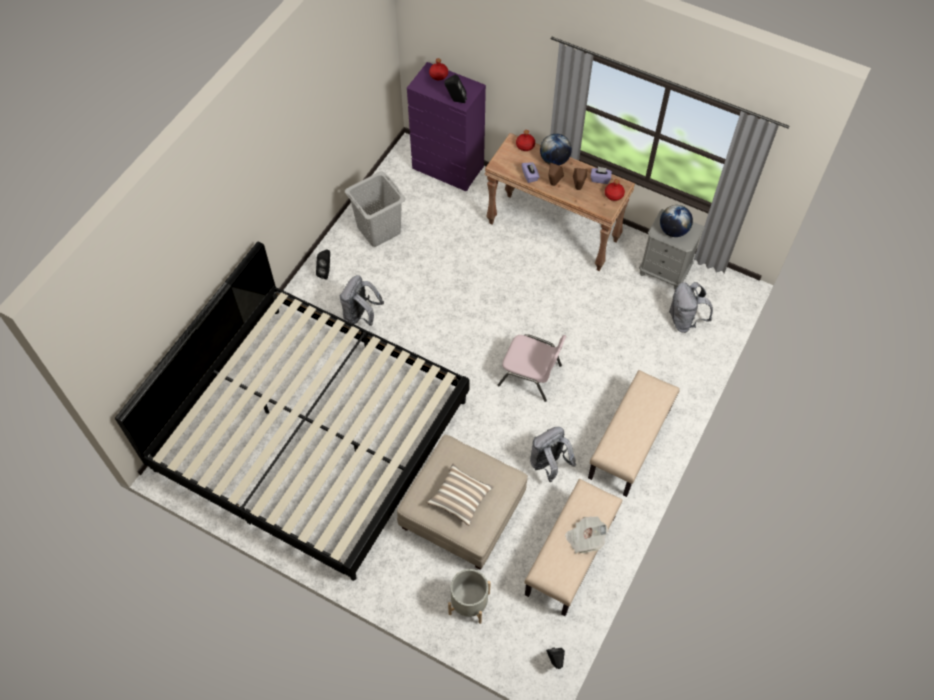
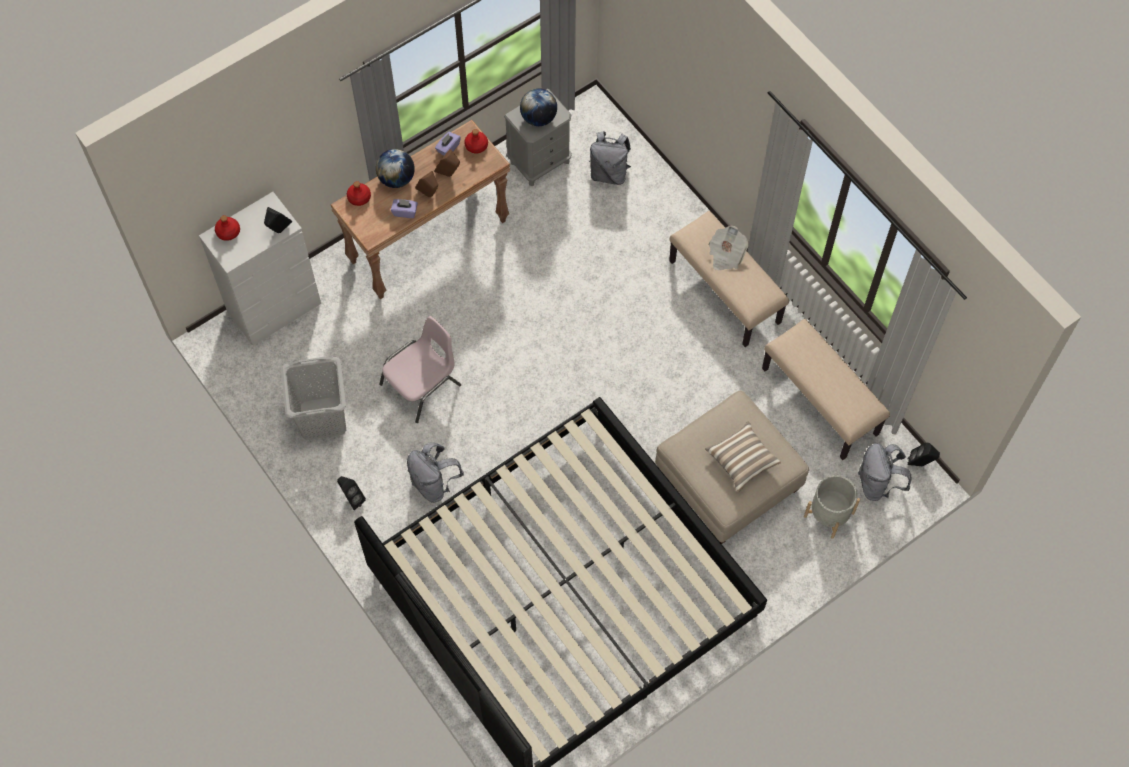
camera: 65 degrees left, 5 degrees up
(448, 168) = (275, 307): purple dresser -> white dresser
(531, 375) = (601, 345): pink chair -> pink chair (422, 385)
(549, 464) = (713, 375): grey backpack -> grey backpack (877, 484)
(585, 538) = (834, 368): newspaper -> newspaper (726, 255)

